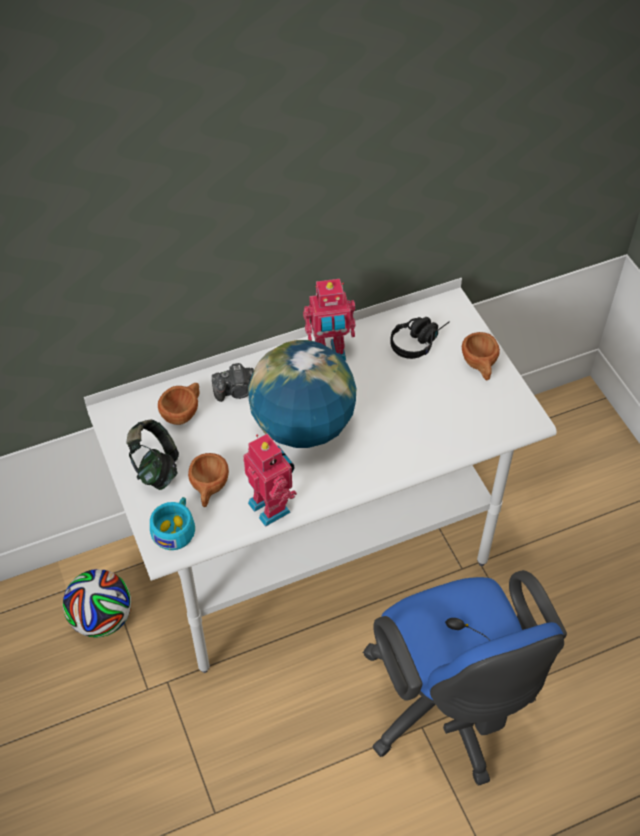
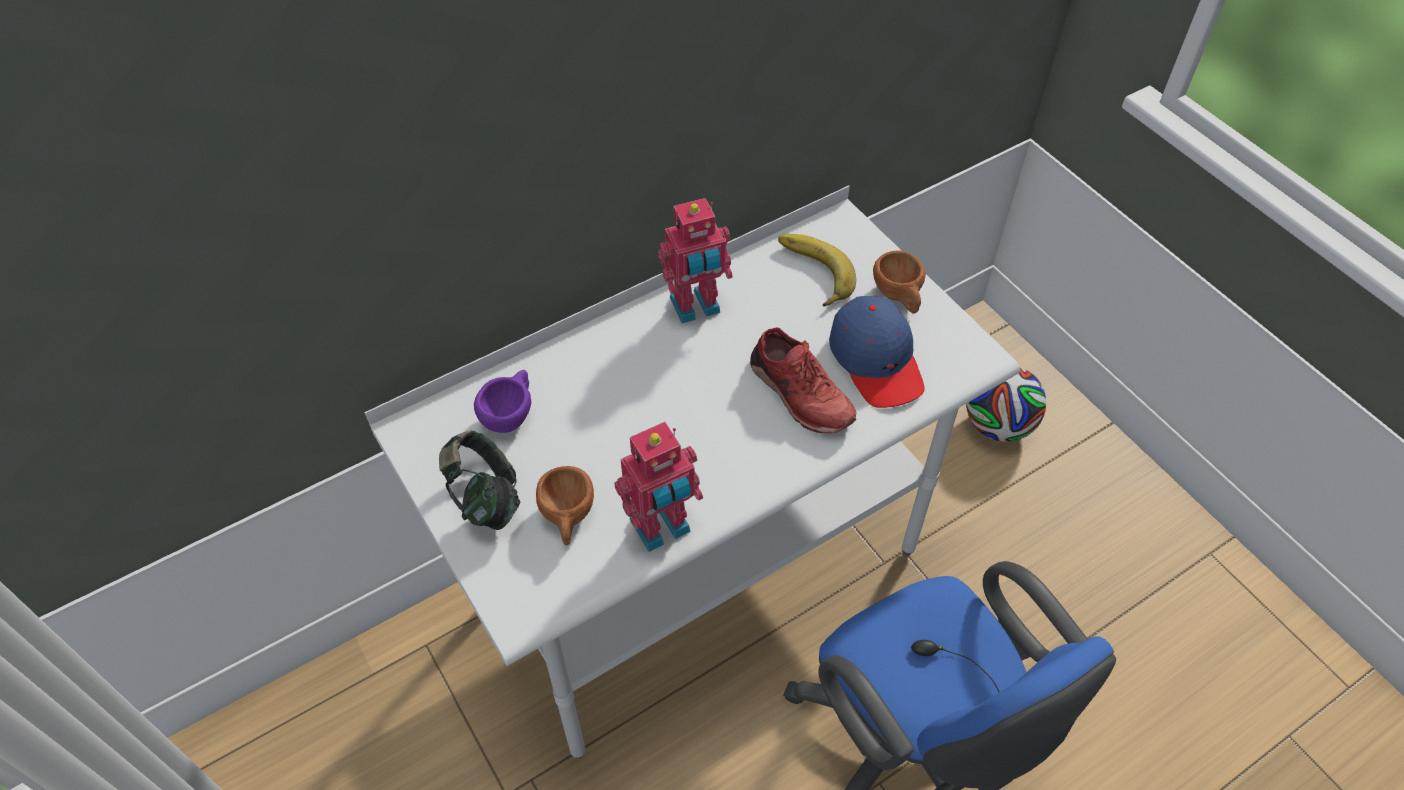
camera: 10 degrees left, 0 degrees up
(102, 618) = (428, 706): football -> football (997, 425)
(175, 529) = (530, 583): turquoise cup -> none
(183, 412) = (511, 413): brown cup -> purple cup
(236, 391) = (579, 374): camera -> none
(271, 506) = (662, 529): toy robot -> toy robot turned 105 degrees clockwise
(302, 426) = (681, 410): globe -> none
(389, 427) = (799, 393): none -> red shoe
(419, 341) = (811, 274): black headphones -> banana
(451, 411) = (876, 360): none -> blue cap

